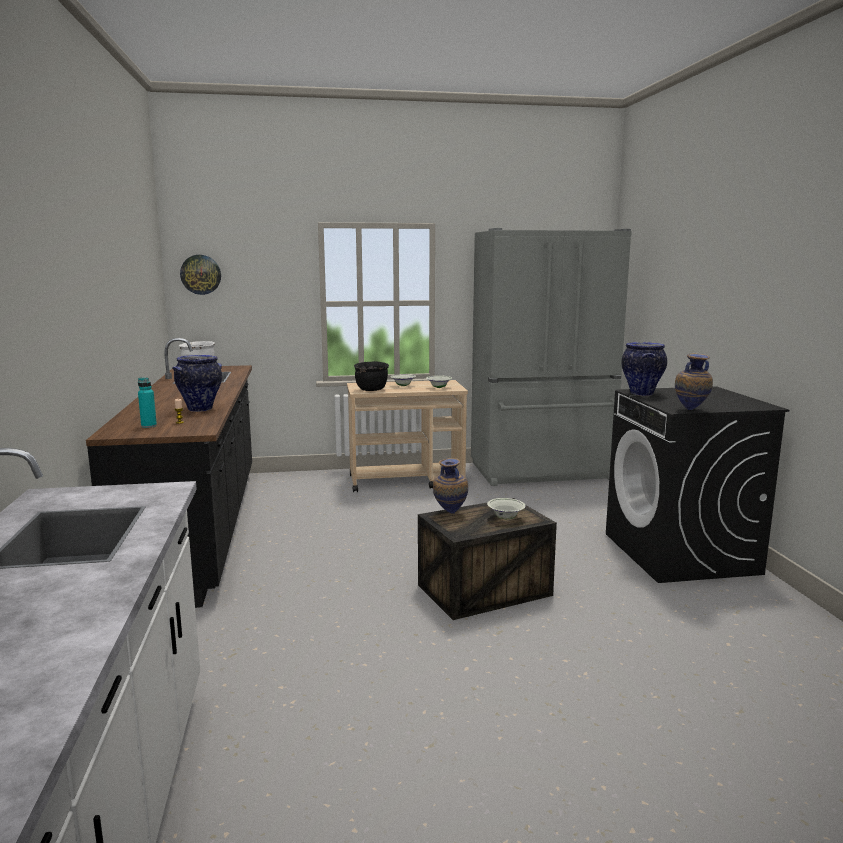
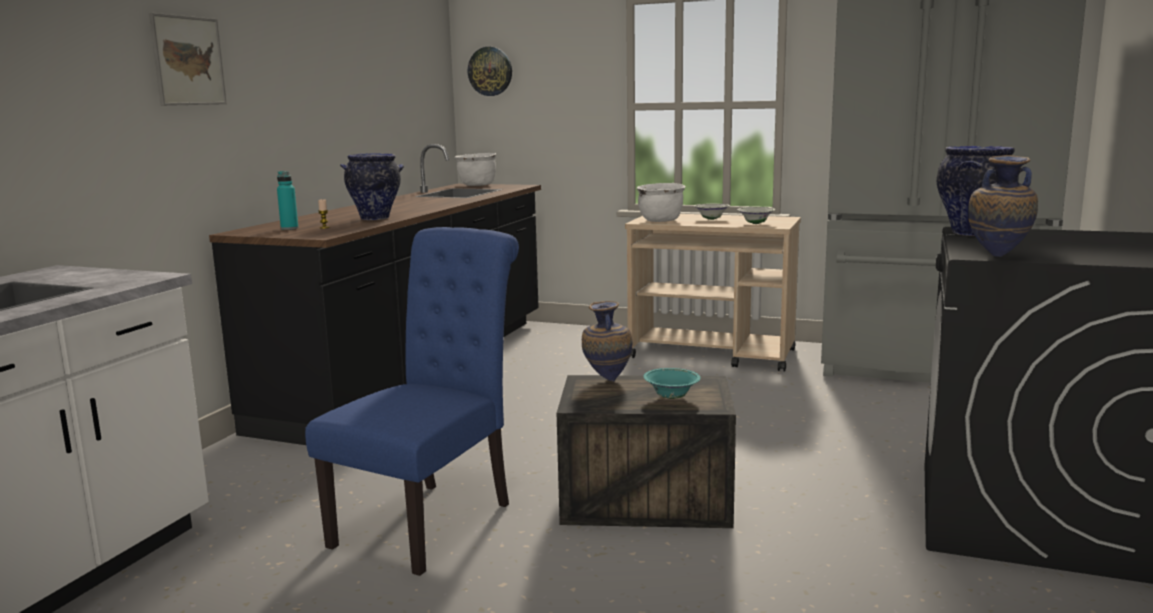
camera: 30 degrees right, 0 degrees up
(65, 285) = (188, 61): none -> picture
(364, 639) = (431, 520): none -> blue chair
(372, 390) = (661, 221): black cooking pot -> white cooking pot
(505, 518) = (671, 397): white bowl -> turquoise bowl

